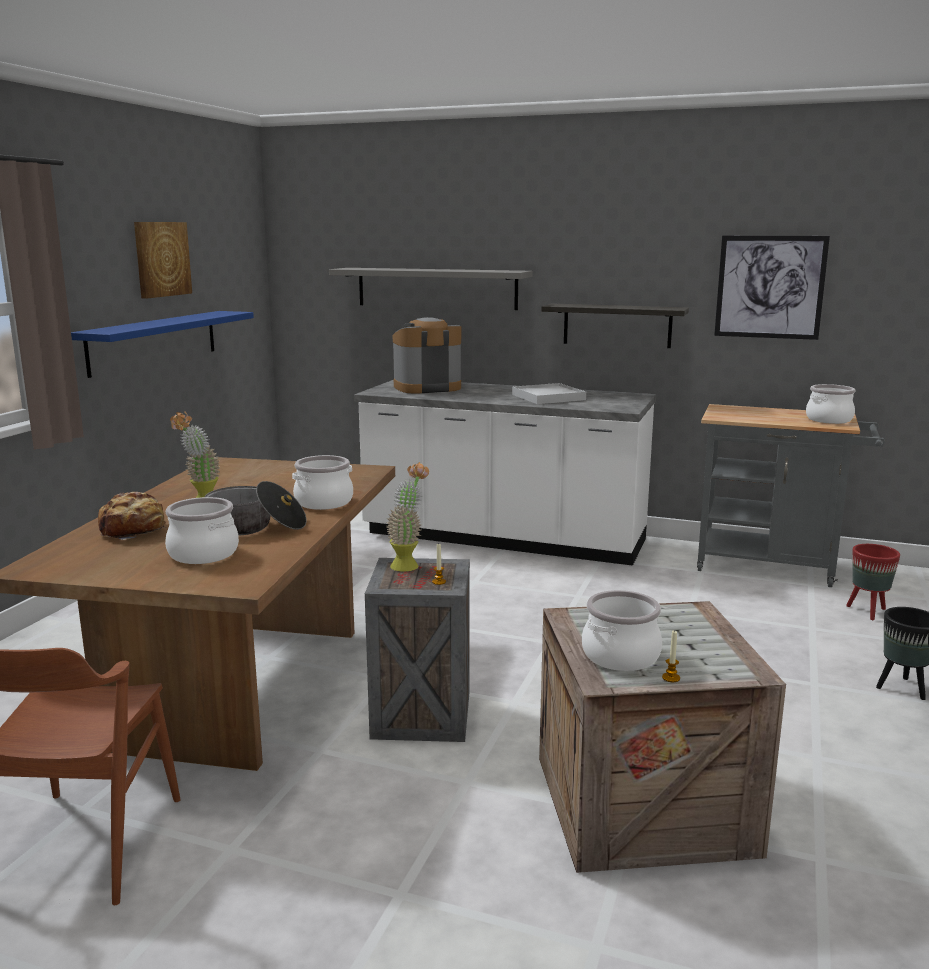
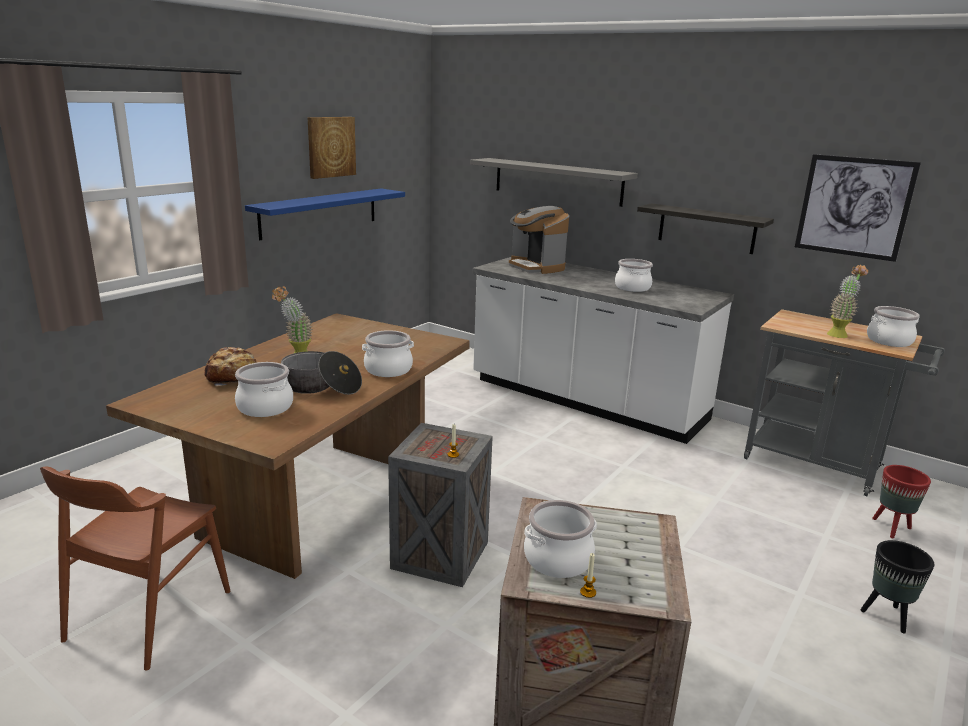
camera: 15 degrees right, 5 degrees up
(409, 564) = (440, 433): potted plant -> potted plant (839, 334)
(427, 388) = (536, 267): coffee machine -> coffee machine turned 120 degrees counterclockwise
(548, 397) = (632, 288): white tray -> cooking pot

